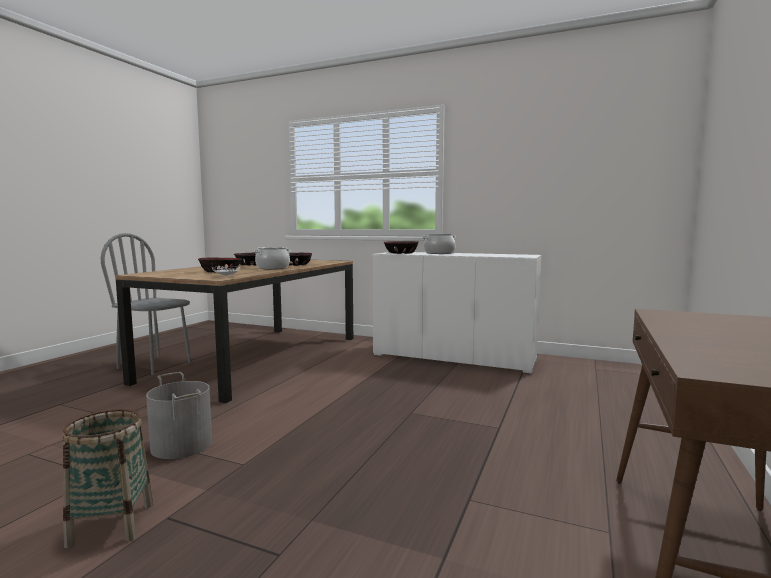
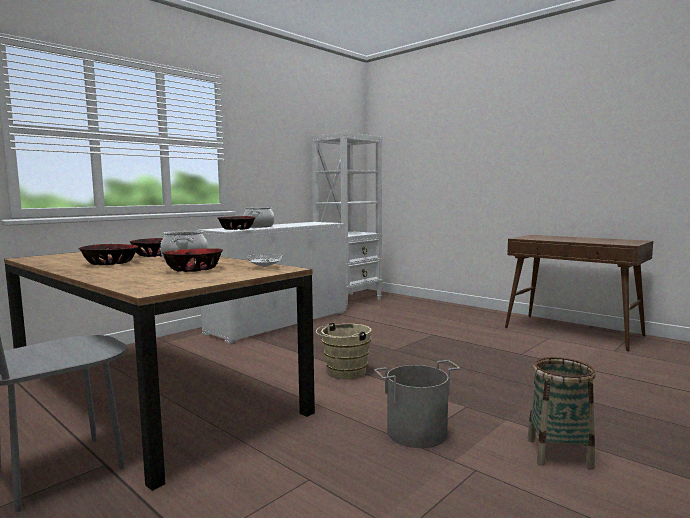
camera: 70 degrees left, 0 degrees up
(322, 400) = (343, 373): none -> beige bucket
(592, 368) = (349, 300): none -> white bookcase

